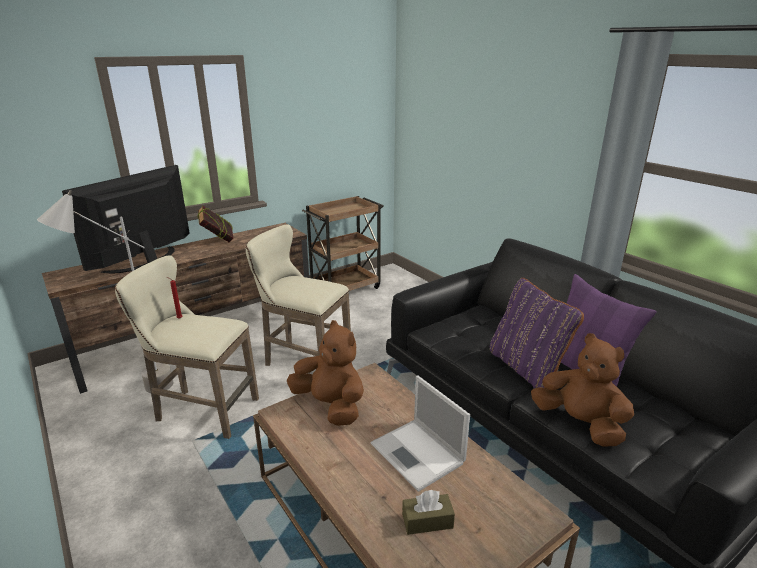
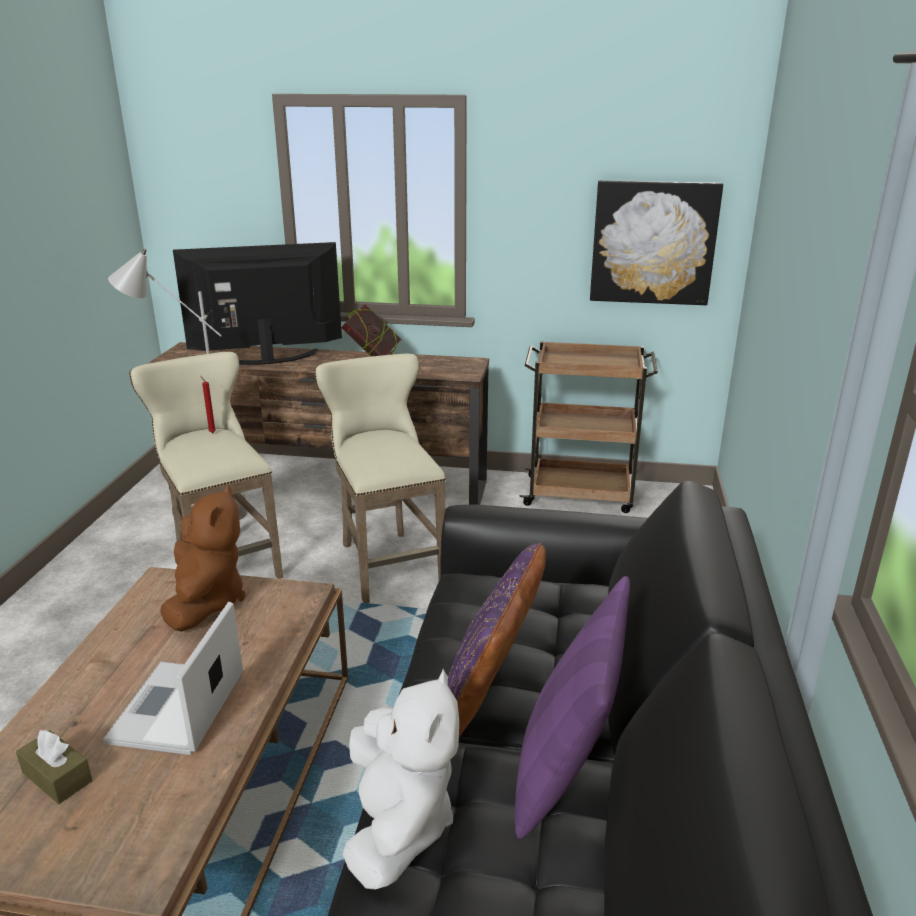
camera: 45 degrees right, 0 degrees up
(353, 137) = (653, 243): none -> picture
(579, 424) = (398, 826): brown plush toy -> white plush toy

